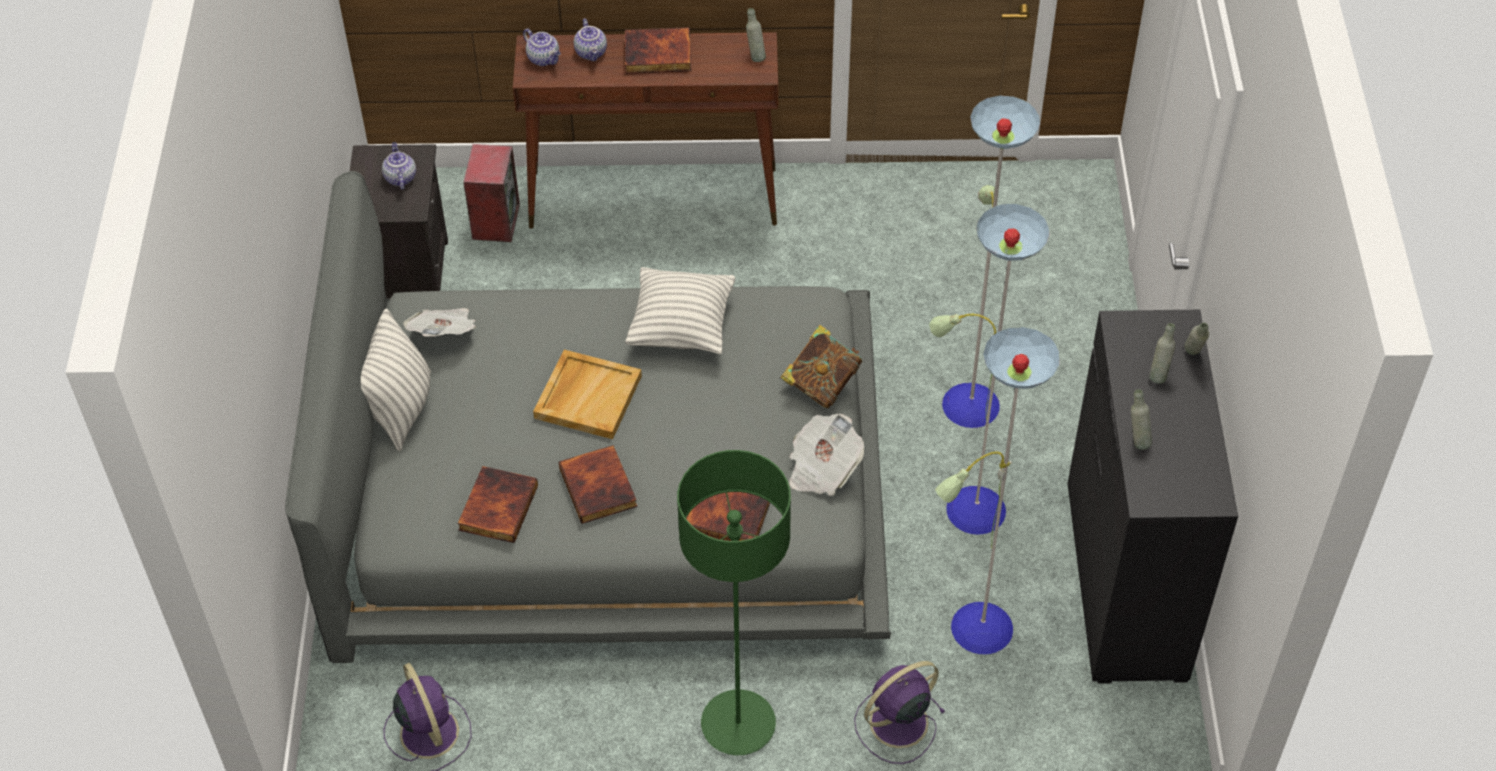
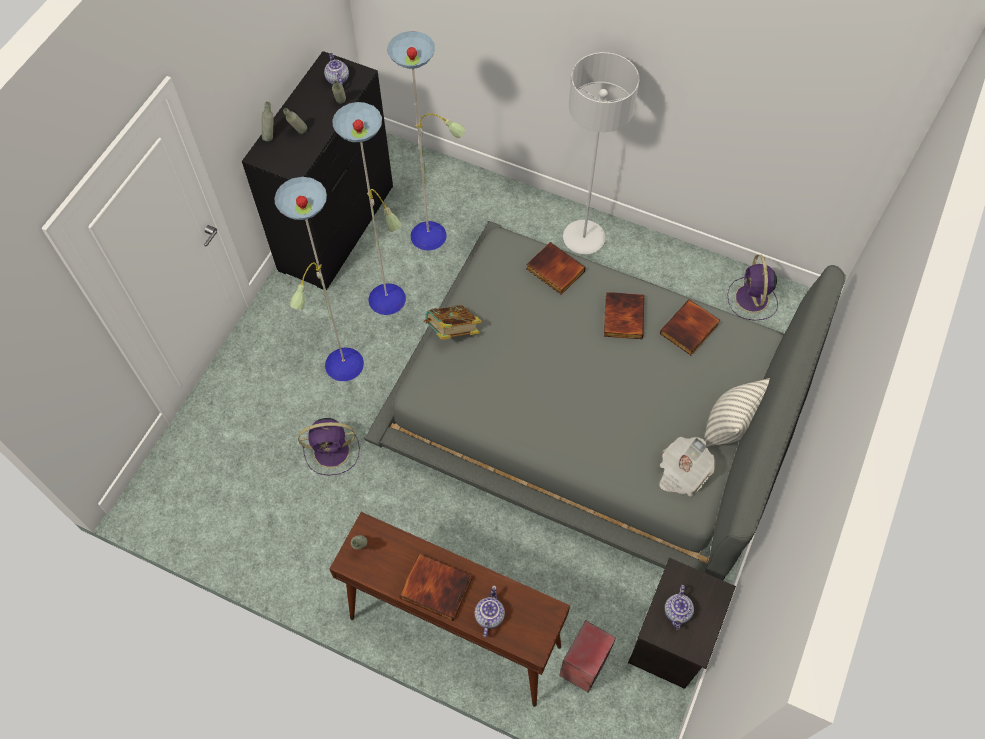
camera: 155 degrees left, 10 degrees up
(544, 59) = (531, 626): teapot -> teapot (337, 79)
(587, 396) = (604, 381): beige tray -> none
(681, 327) = (519, 408): pillow -> none
(738, 724) = (583, 238): green floor lamp -> grey floor lamp
(822, 468) = (484, 276): newspaper -> none
(896, 724) = (503, 207): purple fan -> purple fan (333, 450)

